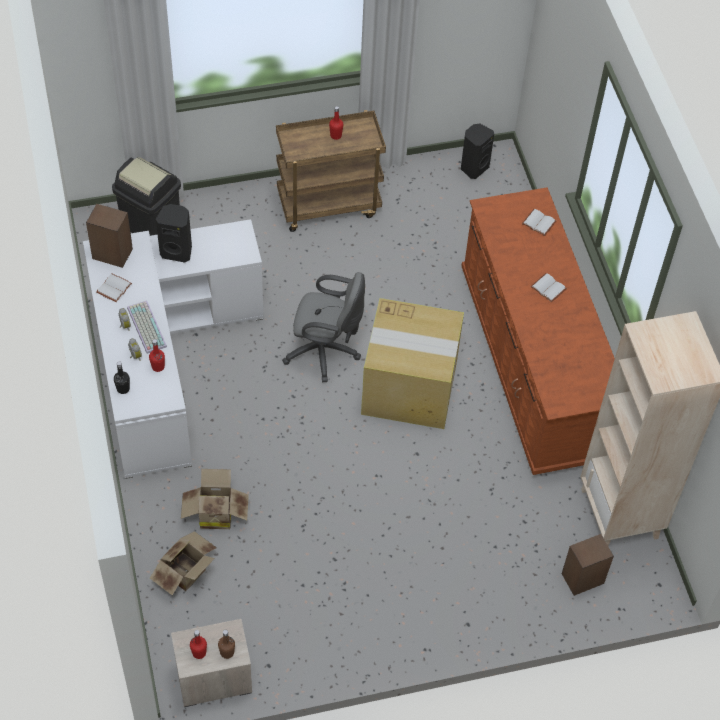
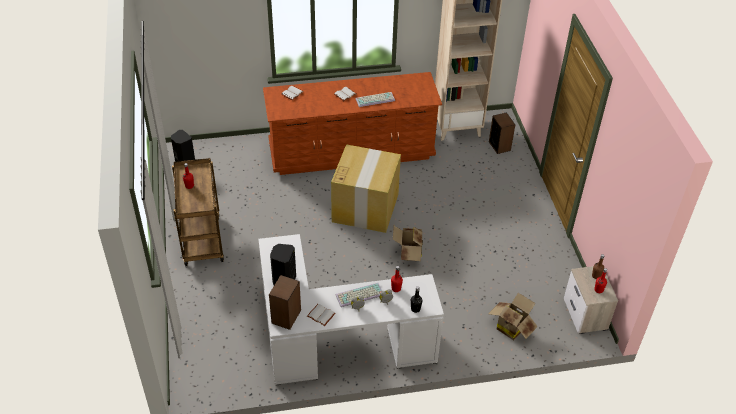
camera: 85 degrees left, 10 degrees down
(150, 224) = (198, 348): black trash can -> none
(215, 513) = (464, 311): cardboard box -> cardboard box (408, 253)
(325, 352) = (334, 248): grey office chair -> none
(543, 328) = (375, 99): none -> keyboard

